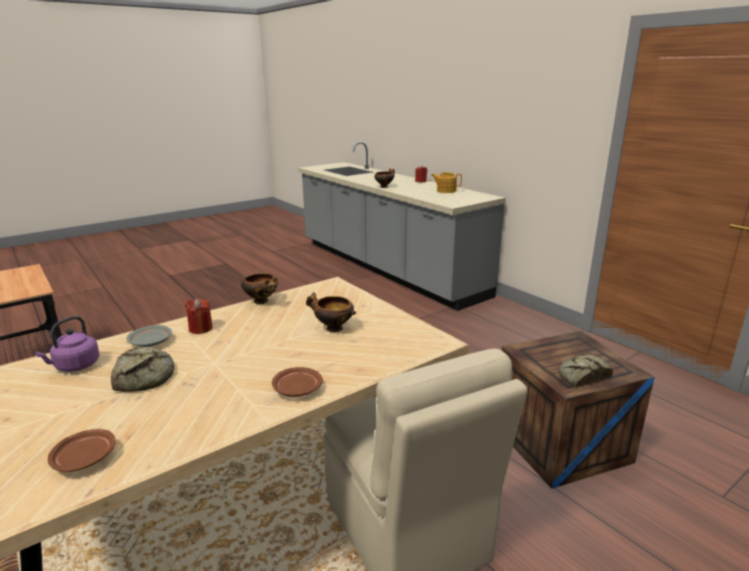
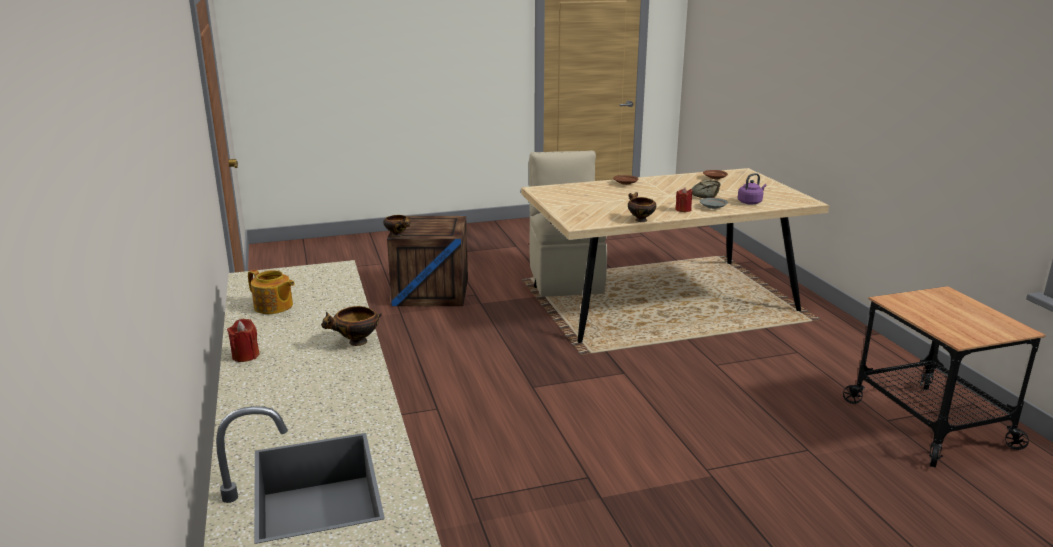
camera: 160 degrees left, 0 degrees up
(332, 328) = (595, 200): bowl -> bowl (398, 235)
(582, 376) = (439, 220): bread -> none

